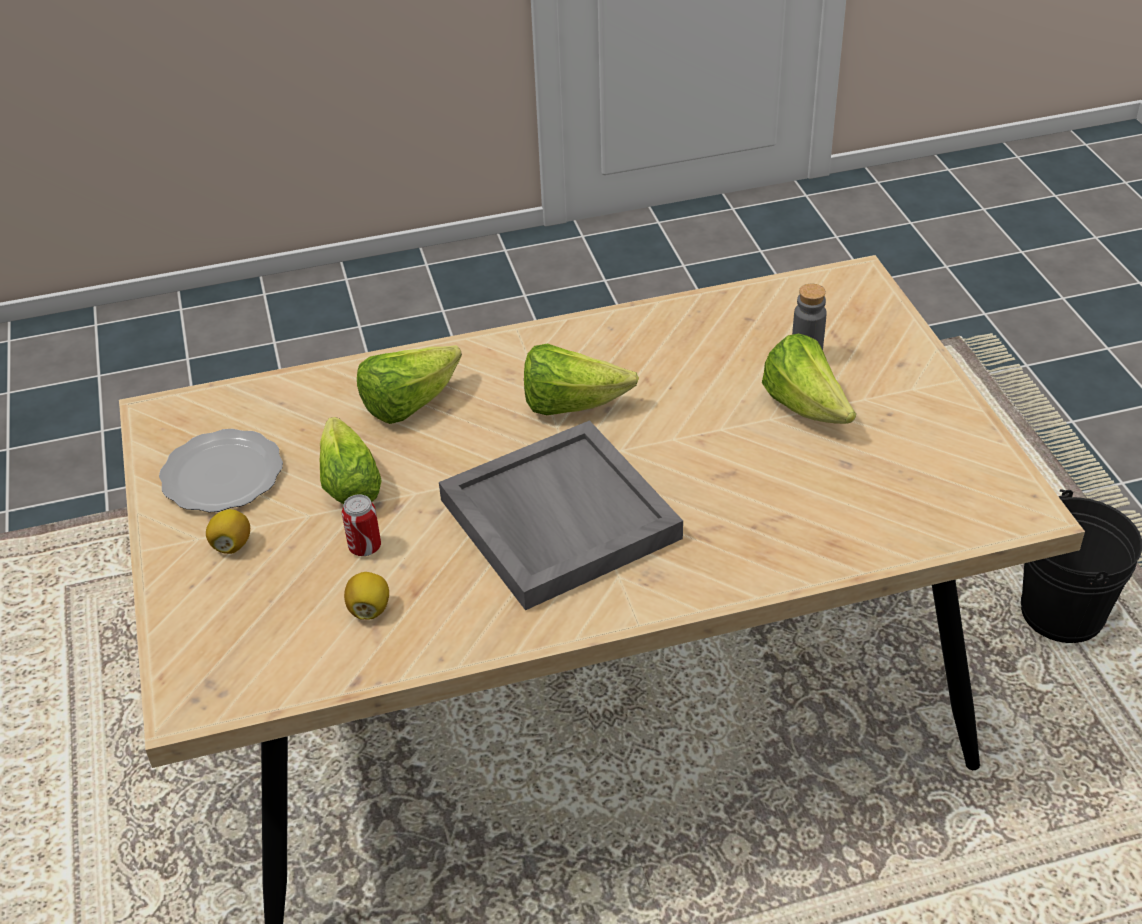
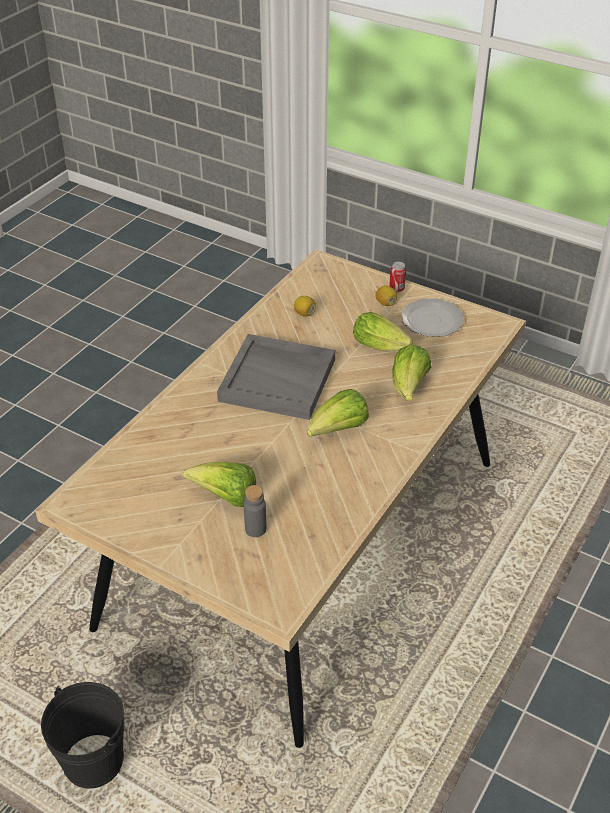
camera: 135 degrees right, 0 degrees up
(365, 547) = (337, 329): can -> can (396, 289)

